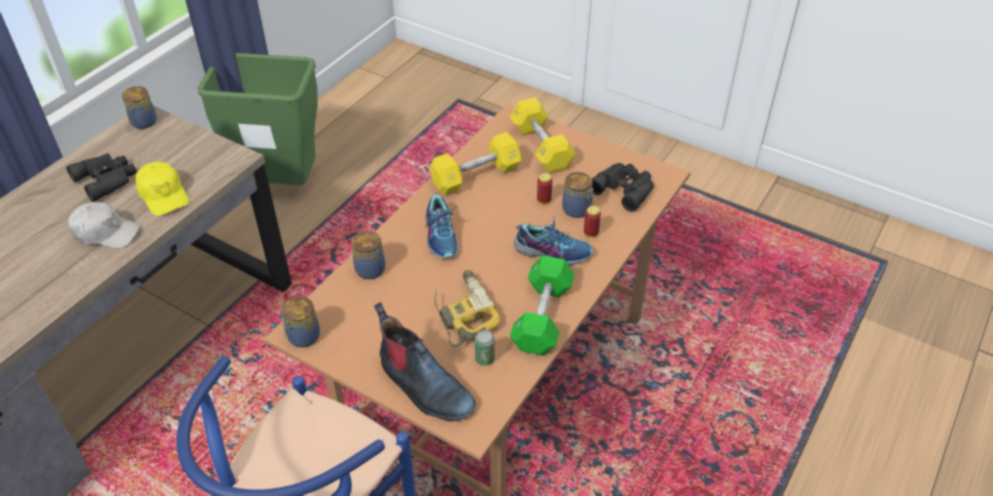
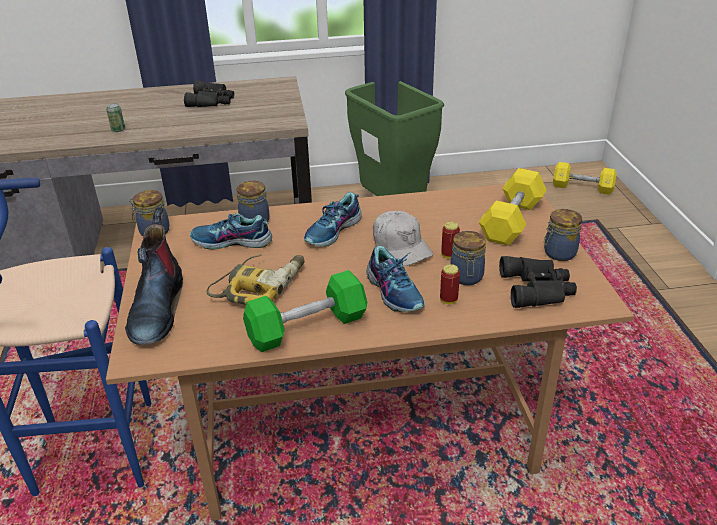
camera: 50 degrees right, 10 degrees down
(106, 232) = (166, 123): white cap -> white cap (401, 246)
(143, 123) = (276, 84): jar -> jar (558, 253)
(163, 195) = (222, 121): yellow cap -> none
(383, 298) = (232, 242): none -> shoe
(476, 176) = (424, 211): yellow dumbbell -> yellow dumbbell (582, 187)
(484, 359) = (220, 322): can -> can (118, 130)

